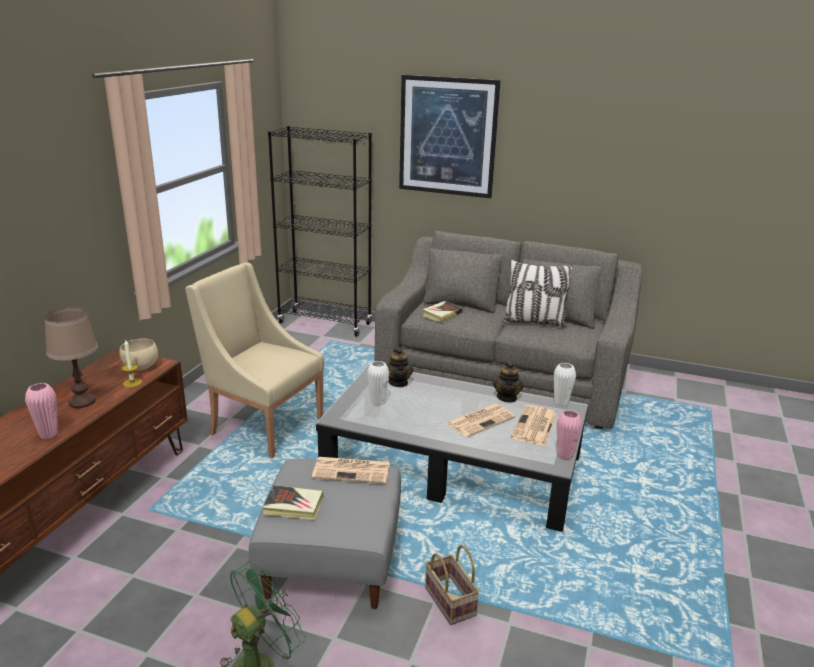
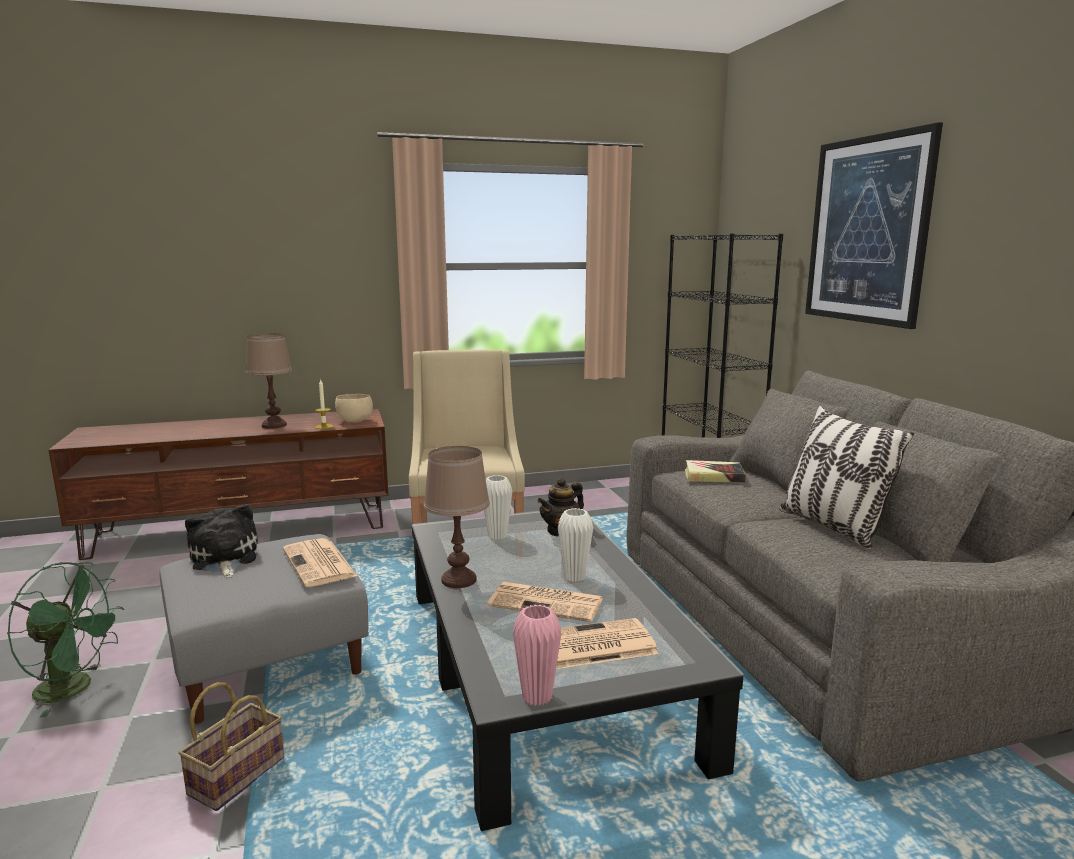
camera: 55 degrees right, 10 degrees down
(48, 434) = (212, 433): pink vase -> none
(293, 506) = (224, 559): book -> plush toy
(424, 434) = (459, 580): none -> brown table lamp
(507, 397) = (641, 602): teapot -> none
(560, 404) = (697, 648): white vase -> white vase (574, 577)

